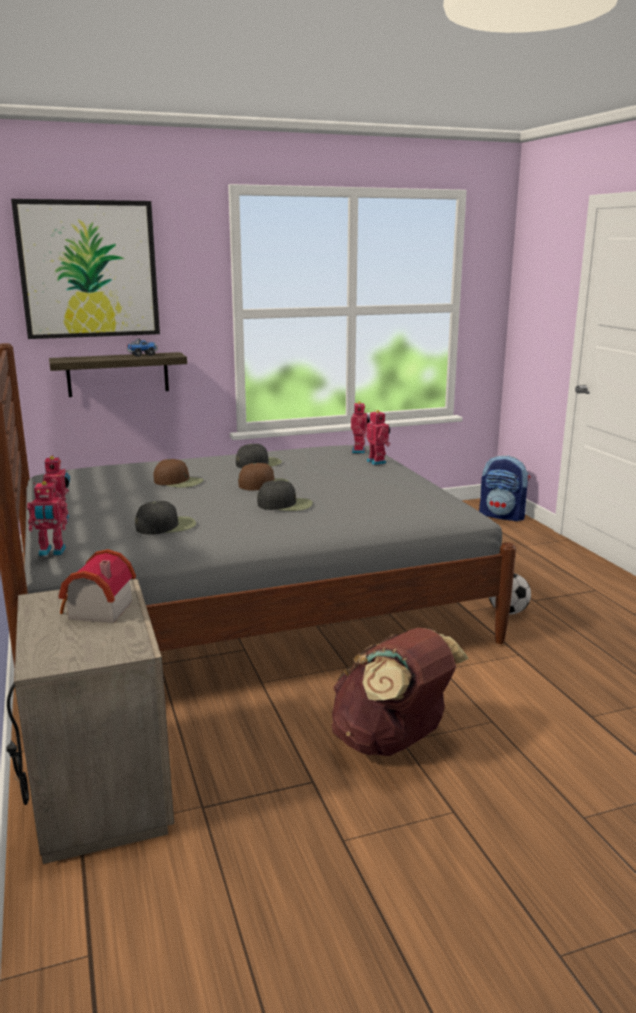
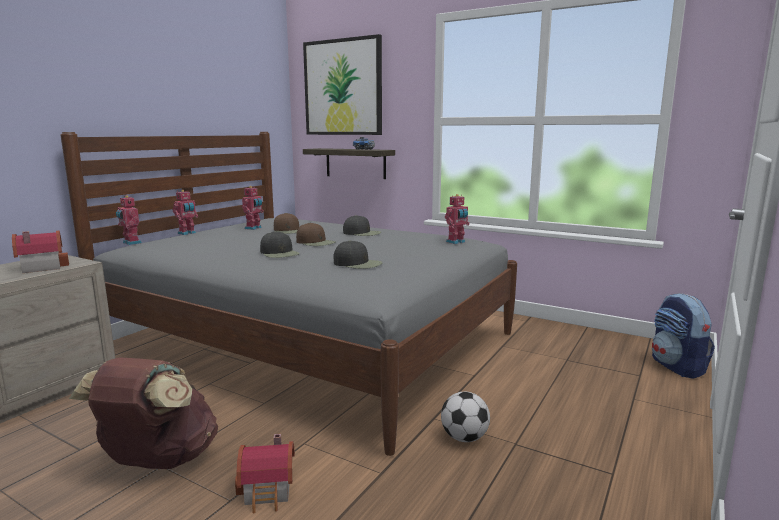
camera: 50 degrees right, 5 degrees down
(166, 526) = (197, 246): black cap -> black cap (358, 263)
(377, 462) = (440, 250): toy robot -> toy robot (254, 228)
(497, 702) = (269, 491): none -> toy house

